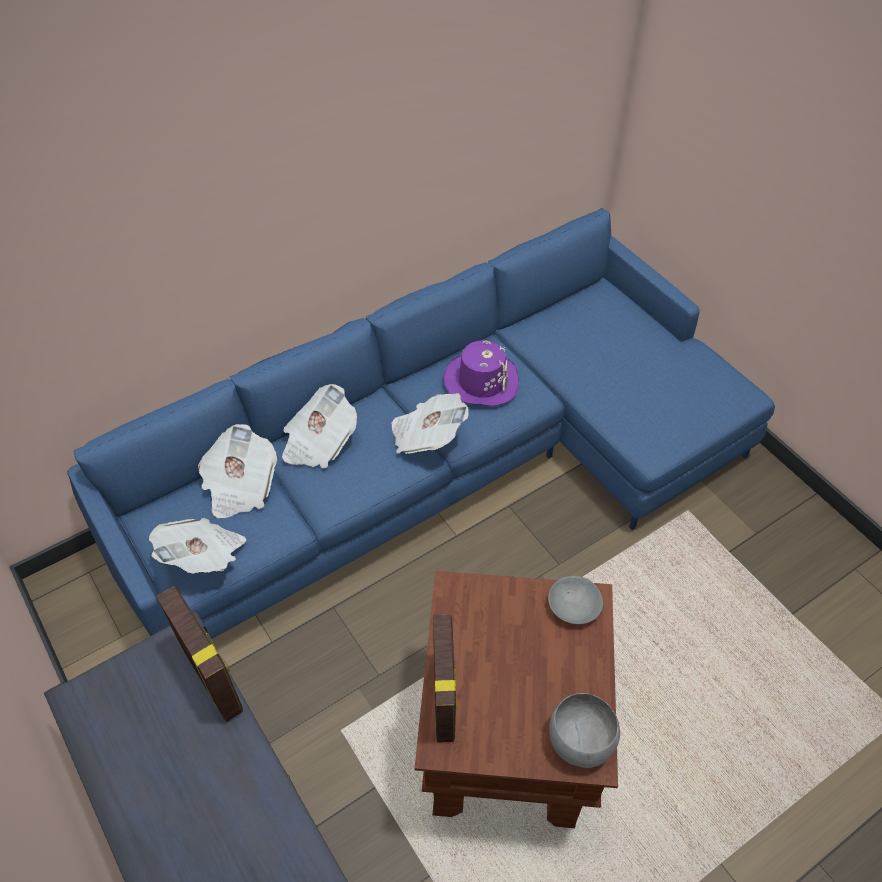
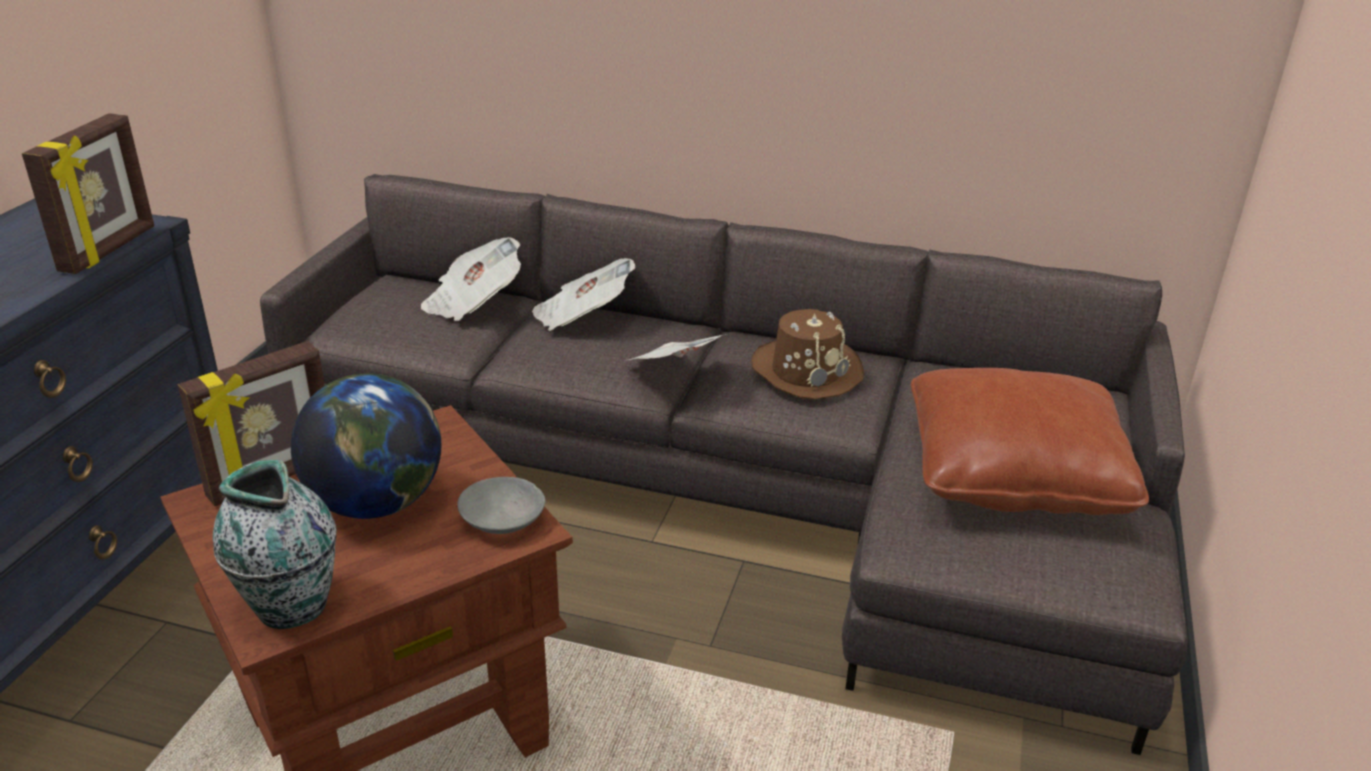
camera: 50 degrees right, 20 degrees down
(204, 556) = (368, 321): newspaper -> none
(450, 465) = (742, 490): blue sofa -> grey sofa
(481, 381) = (806, 371): purple hat -> brown hat
(512, 657) = (376, 502): none -> globe
(579, 741) = (290, 604): grey bowl -> vase
(637, 369) = (1014, 473): none -> brown pillow

